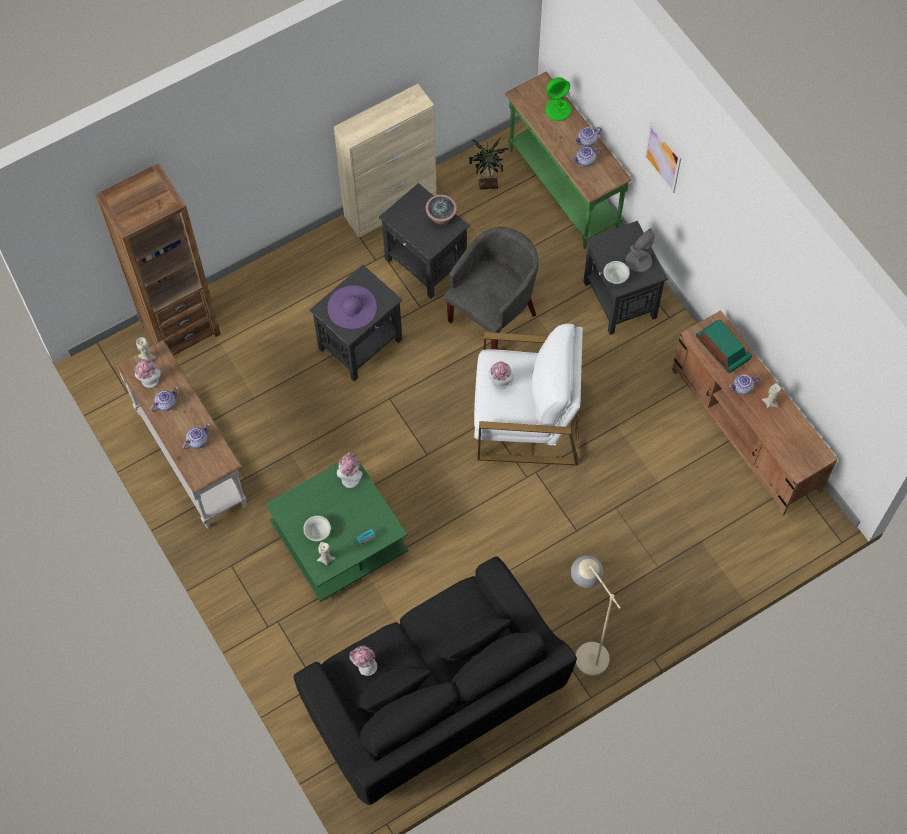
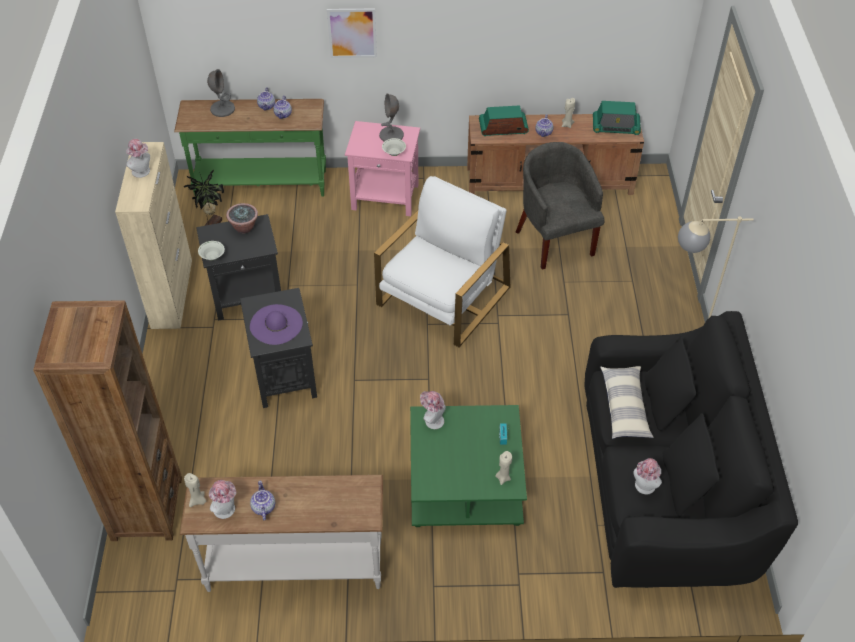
camera: 60 degrees left, 15 degrees down
(197, 440) = (326, 498): teapot -> none
(317, 532) = (471, 471): white bowl -> white bowl (212, 257)
(445, 617) = (625, 407): none -> pillow
(493, 314) = (333, 275): grey armchair -> grey armchair (554, 240)
(500, 383) = (426, 269): hat -> hat (142, 172)
(558, 110) = (222, 109): green table lamp -> grey table lamp
(620, 300) = (386, 197): black side table -> pink side table
(799, 448) = (615, 127): none -> radio

